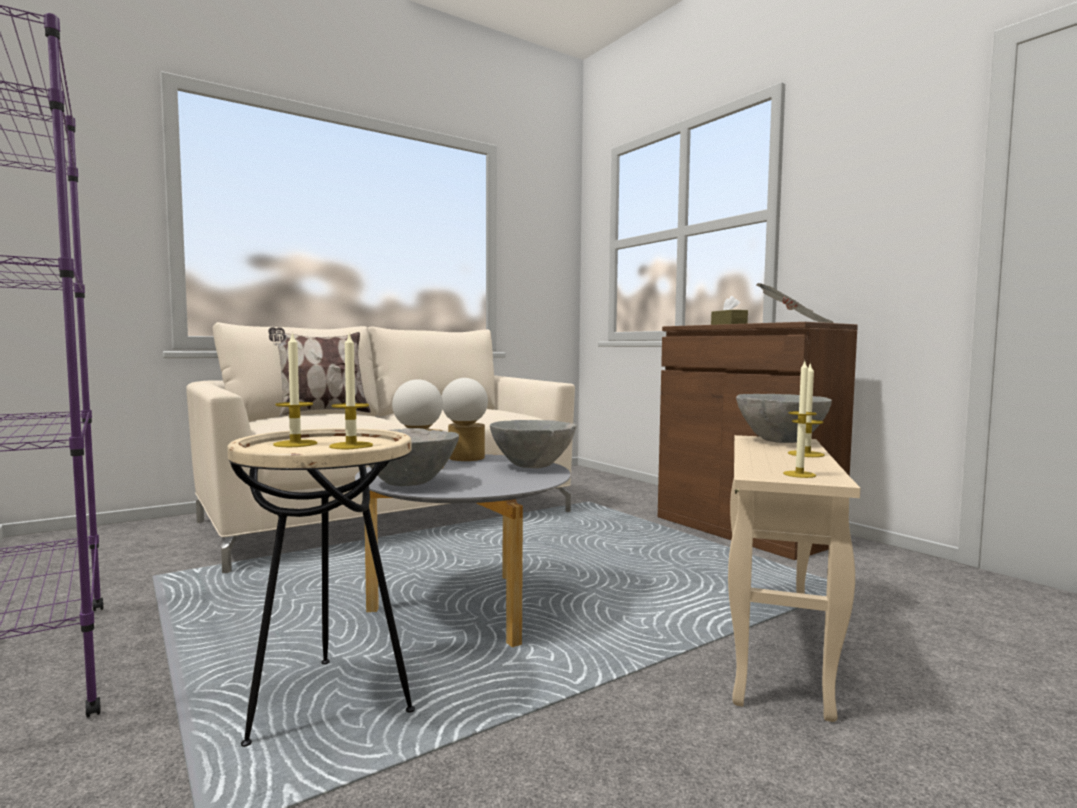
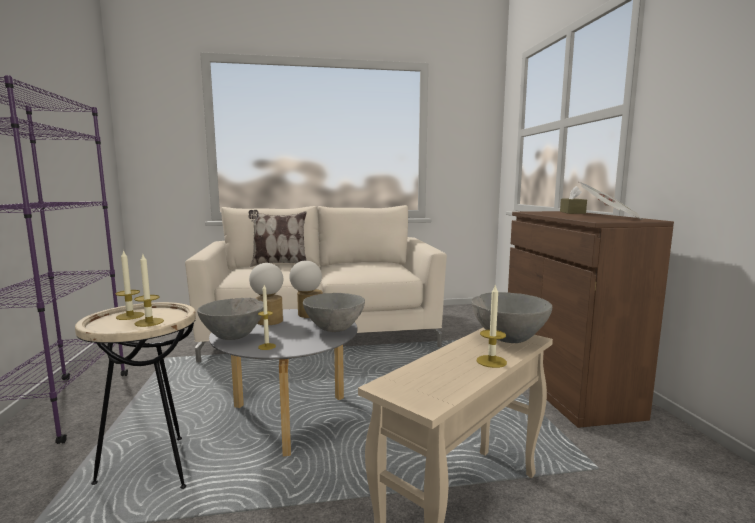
camera: 25 degrees right, 5 degrees up
(799, 474) = (420, 391): candle -> candle (267, 346)

